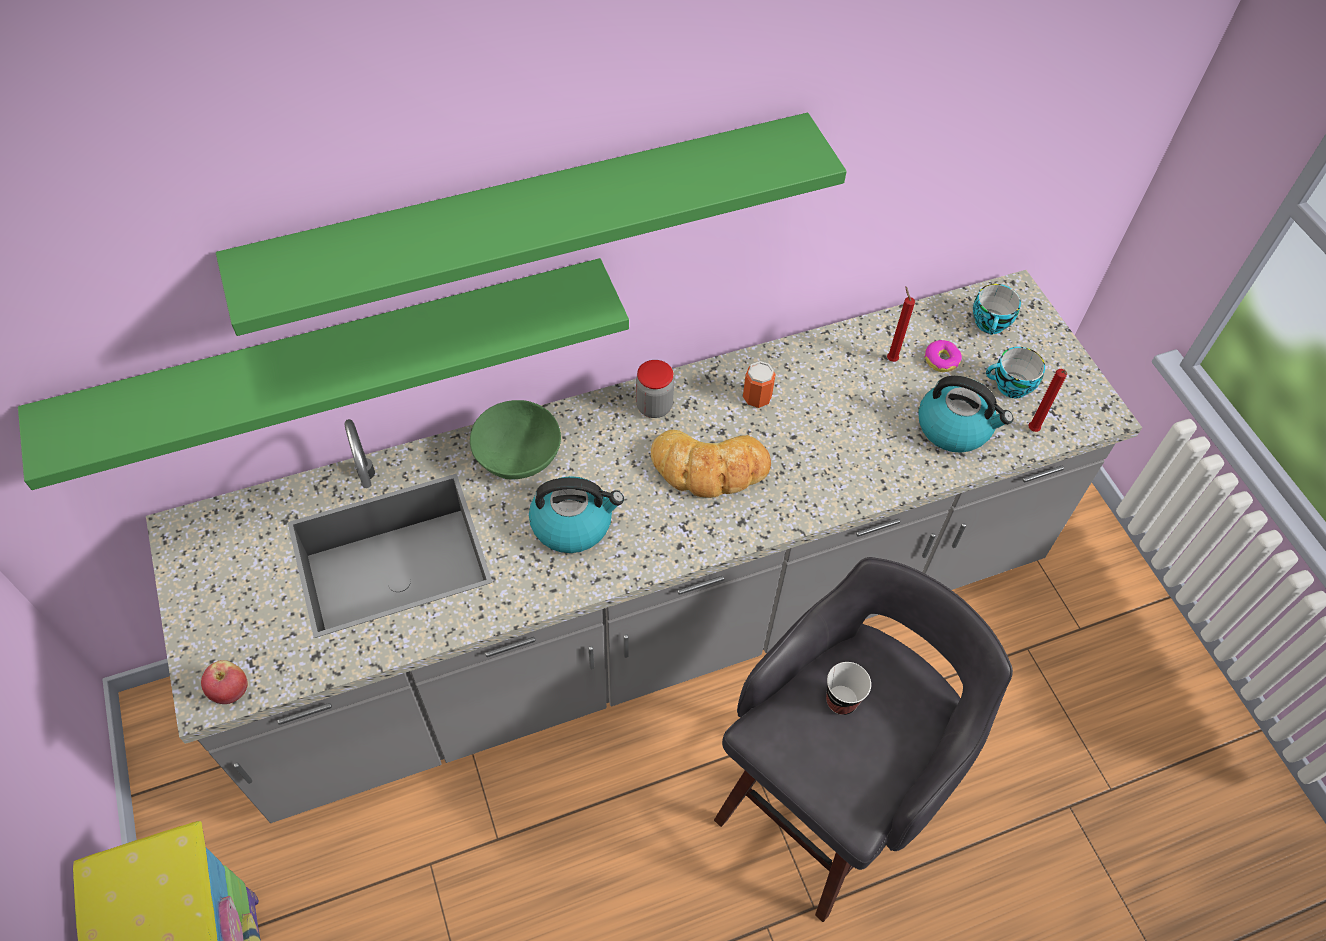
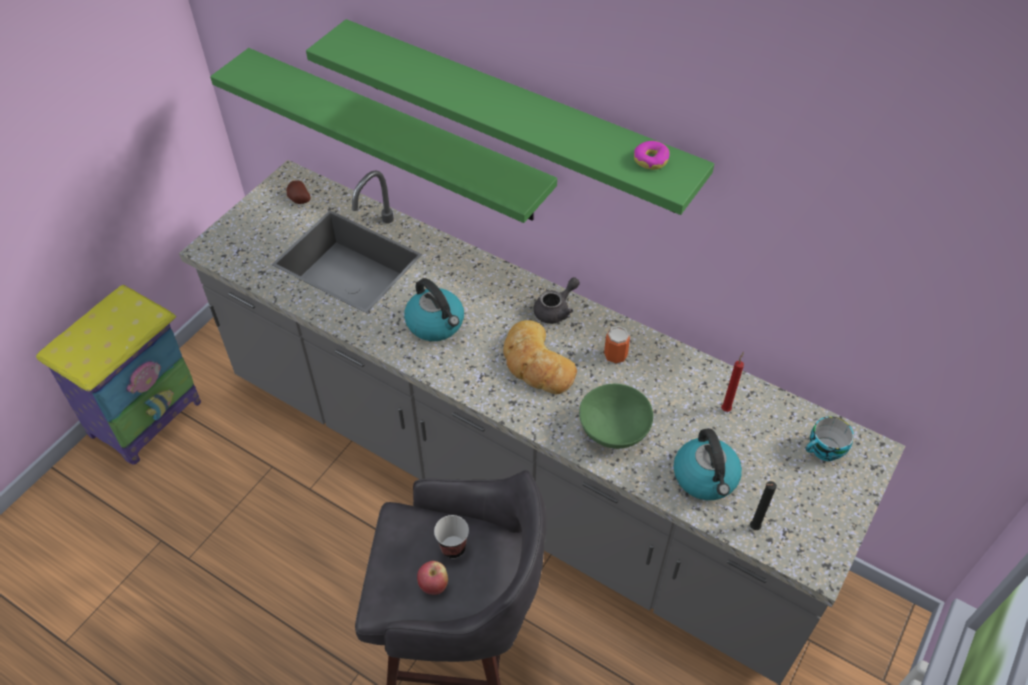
camera: 55 degrees right, 5 degrees down
(231, 691) = (216, 254): apple -> apple (433, 585)
(234, 545) = (299, 200): none -> potato
(518, 457) = (458, 272): green bowl -> green bowl (614, 430)
(654, 406) = (556, 310): jar -> grey teapot
(941, 360) = (757, 438): donut -> donut (651, 160)
(1010, 387) = (779, 493): cup -> none
(1033, 431) = (753, 528): red candle -> black candle

